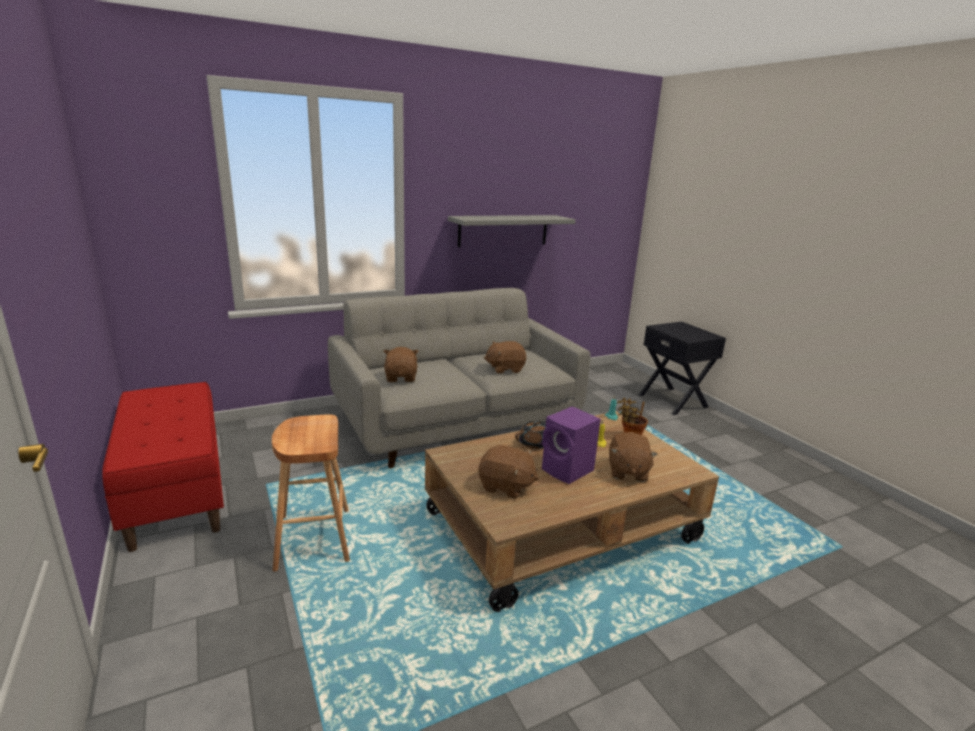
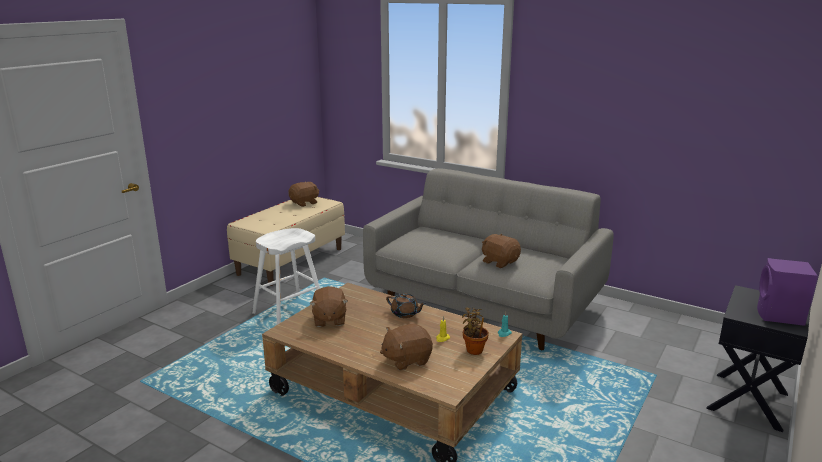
camera: 60 degrees right, 0 degrees up
(175, 492) = (291, 261): red bench -> beige bench
(313, 538) = (289, 311): brown stool -> white stool
(401, 378) = (419, 237): brown plush toy -> brown plush toy (304, 203)
(503, 230) = (612, 131): grey shelf -> none
(568, 471) = (378, 336): purple speaker -> purple speaker (779, 316)

